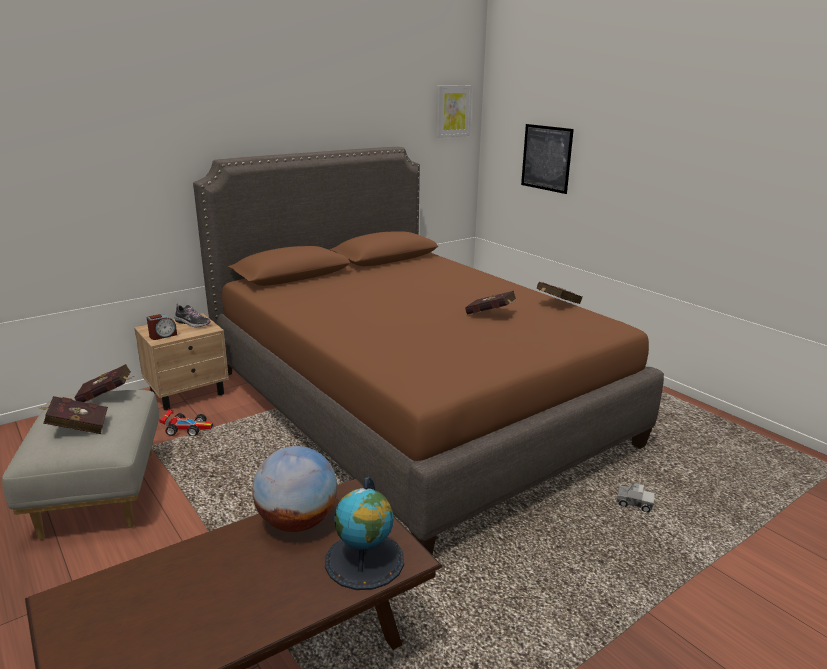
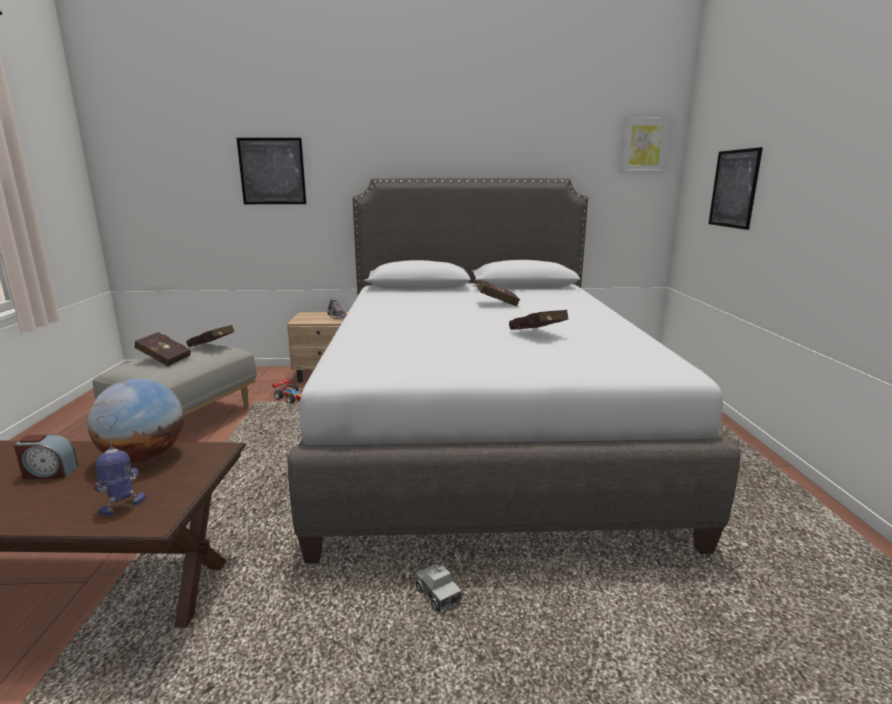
camera: 35 degrees right, 5 degrees down
(83, 159) = (272, 171): none -> picture
(163, 335) = (304, 319): alarm clock -> alarm clock (49, 472)
(365, 560) = (124, 506): globe -> toy robot
(411, 406) = (481, 430): brown bed -> grey bed
(556, 304) = (635, 339): red book -> red book (495, 304)
(634, 504) = (613, 613): toy truck -> toy truck (438, 594)

